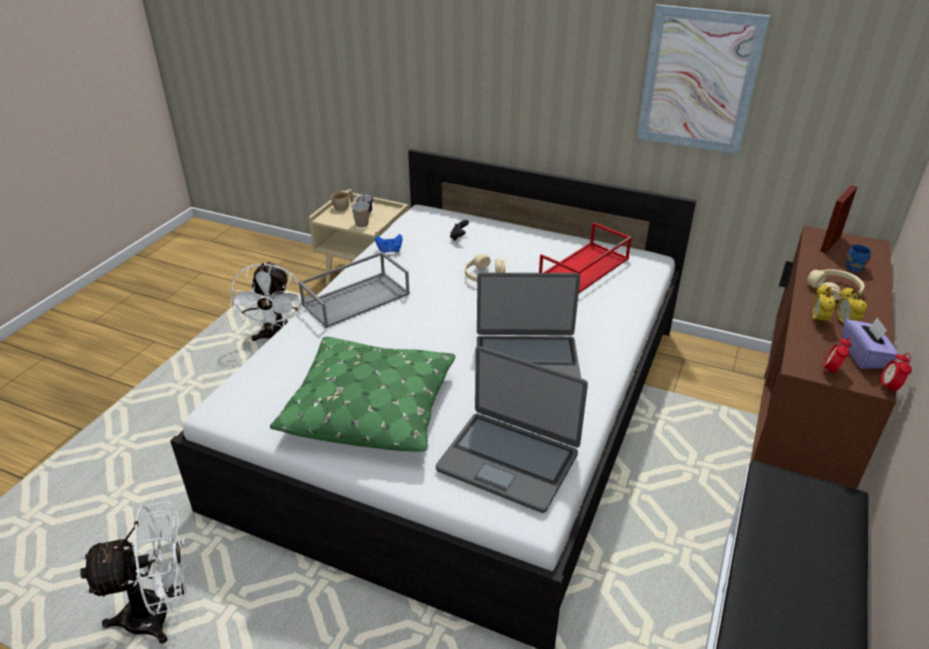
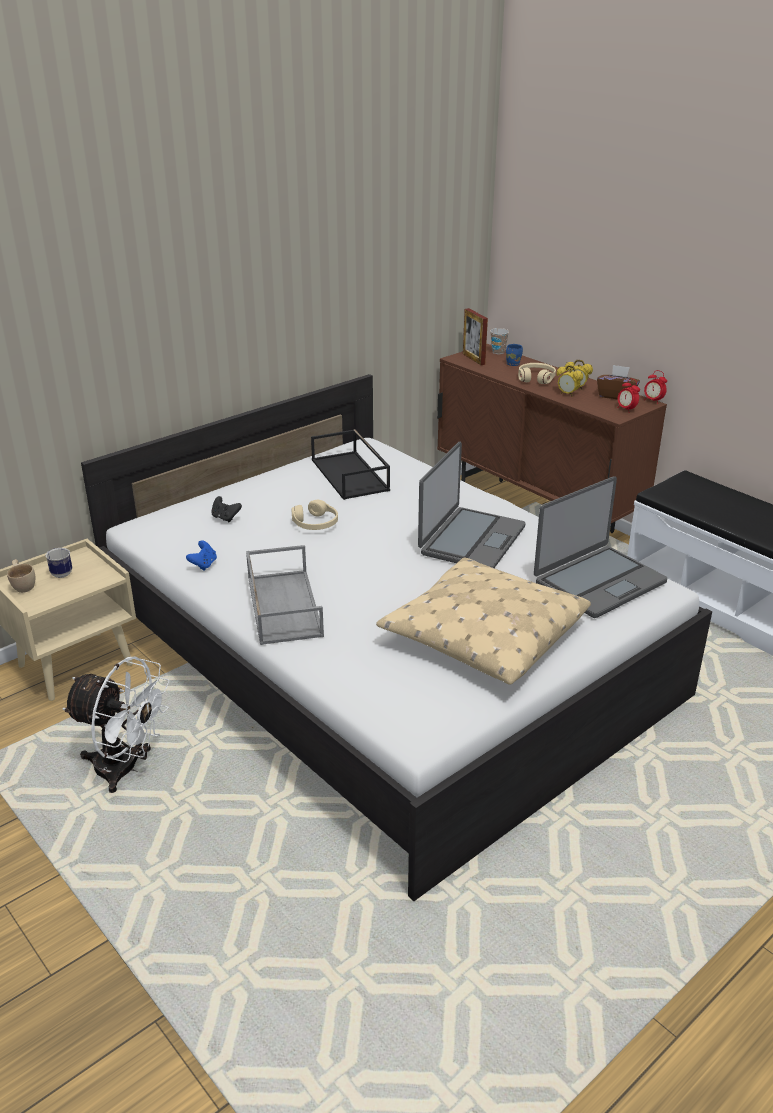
camera: 65 degrees left, 5 degrees down
(160, 614) = (558, 952): white fan -> none
(362, 224) = (88, 582): cup -> cup (498, 352)
(370, 407) = (483, 636): green pillow -> beige pillow
(584, 268) = (351, 475): red tray -> black tray
(699, 80) = (348, 263): picture -> none
(863, 356) = (616, 396): purple tissue box -> brown tissue box

